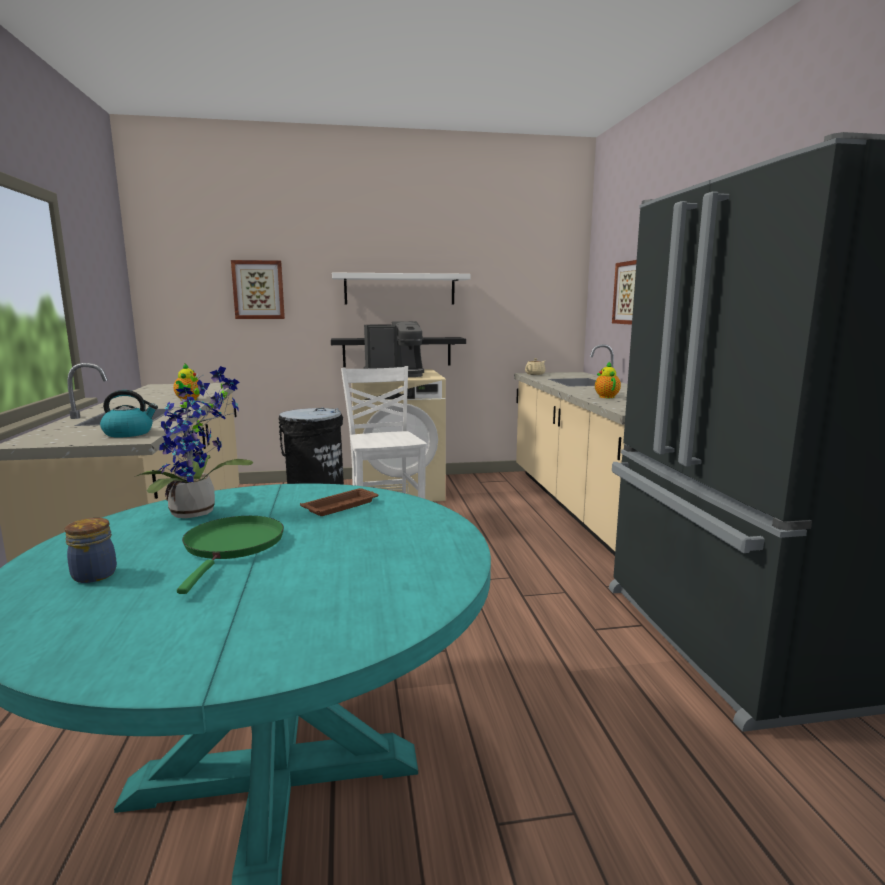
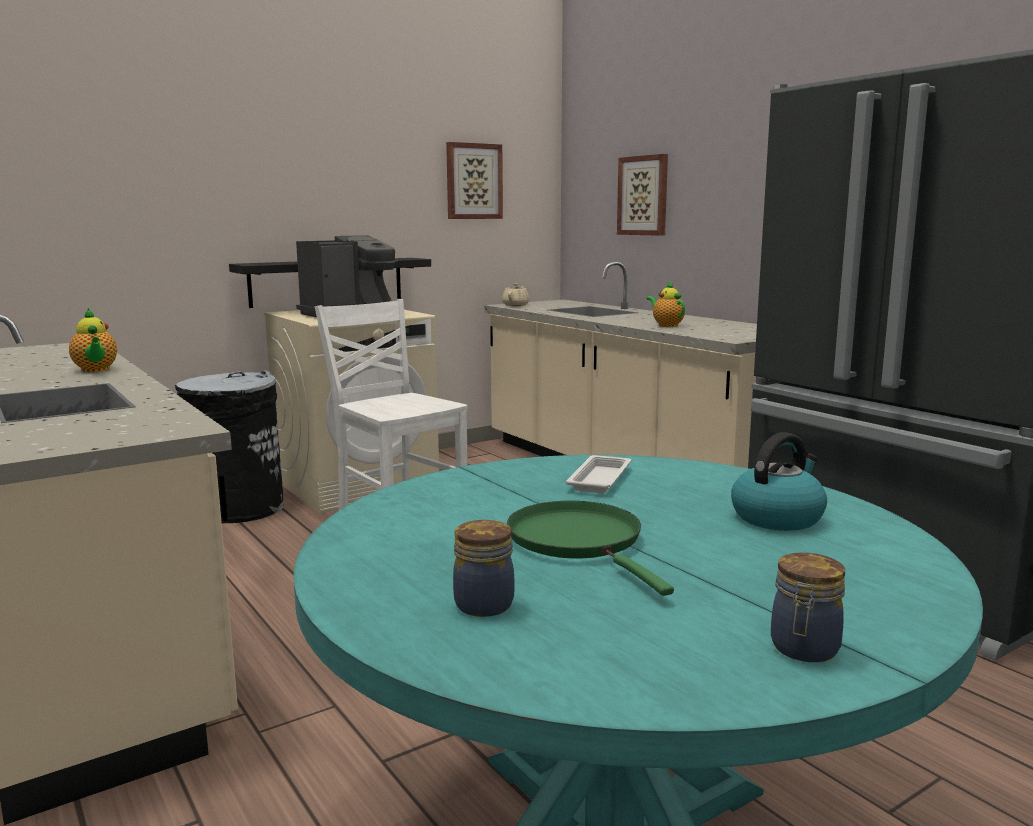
camera: 25 degrees left, 0 degrees up
(129, 433) = (147, 422): kettle -> kettle (777, 517)
(186, 655) = (804, 649): none -> jar
(199, 512) = (434, 513): potted plant -> none
(258, 290) = (106, 187): picture -> picture (473, 181)
(342, 506) = (600, 479): brown tray -> white tray
(400, 289) = (327, 189): white shelf -> none

